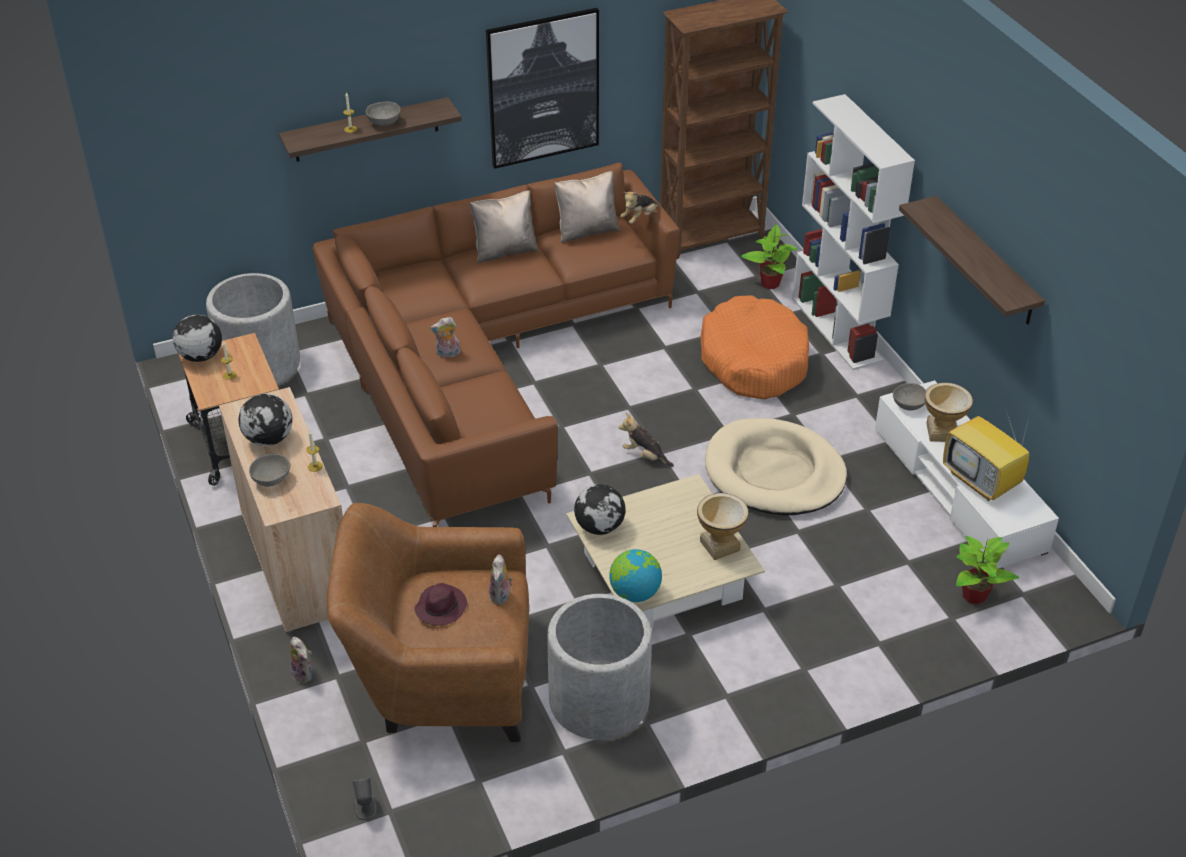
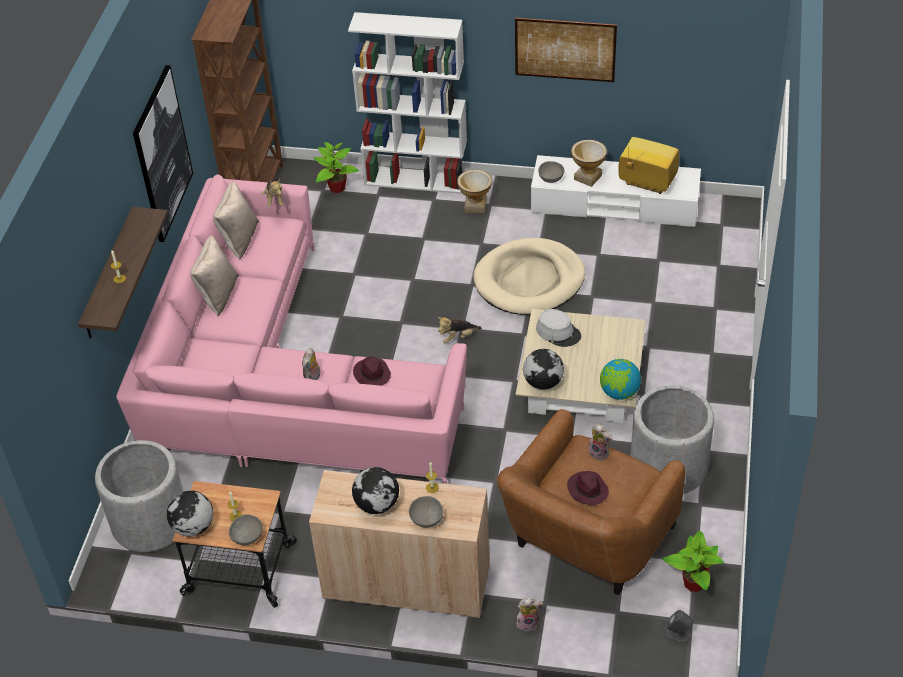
camera: 55 degrees left, 5 degrees up
(383, 123) = (130, 256): grey bowl -> grey bowl (247, 537)
(483, 363) = (278, 381): brown sofa -> pink sofa
(484, 389) = (372, 374): none -> purple hat
(682, 508) = (558, 332): none -> grey hat
(720, 545) = (607, 330): vase -> vase (475, 206)
(753, 360) = (410, 236): orange dog bed -> none
(974, 595) = (707, 245): potted plant -> potted plant (693, 583)
(982, 482) = (645, 183): television -> television turned 150 degrees counterclockwise
(985, 261) = (565, 49): shelf -> picture

